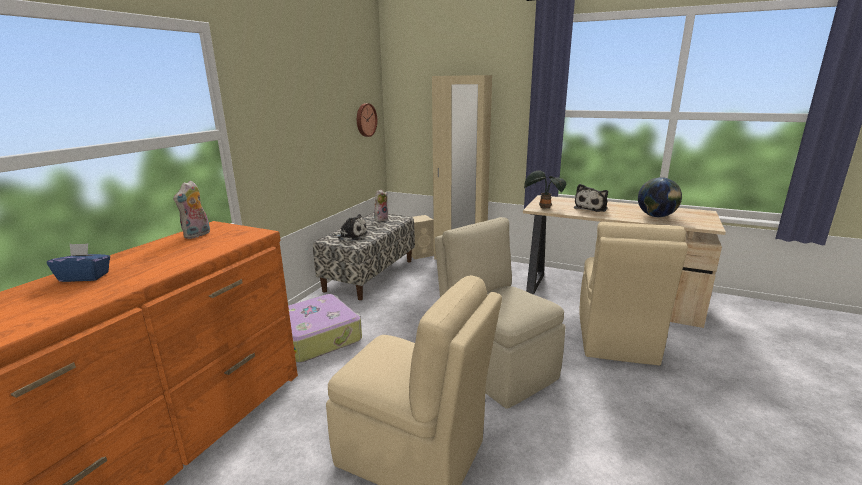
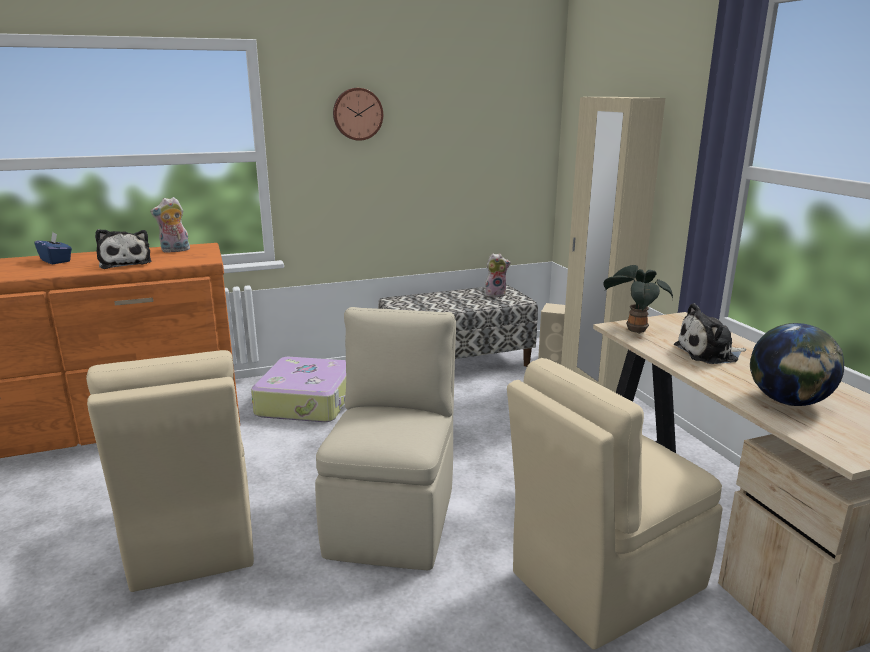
camera: 45 degrees right, 0 degrees up
(351, 235) = (424, 303): plush toy -> plush toy (125, 263)
(365, 120) = (512, 155): wall clock -> wall clock (357, 114)

